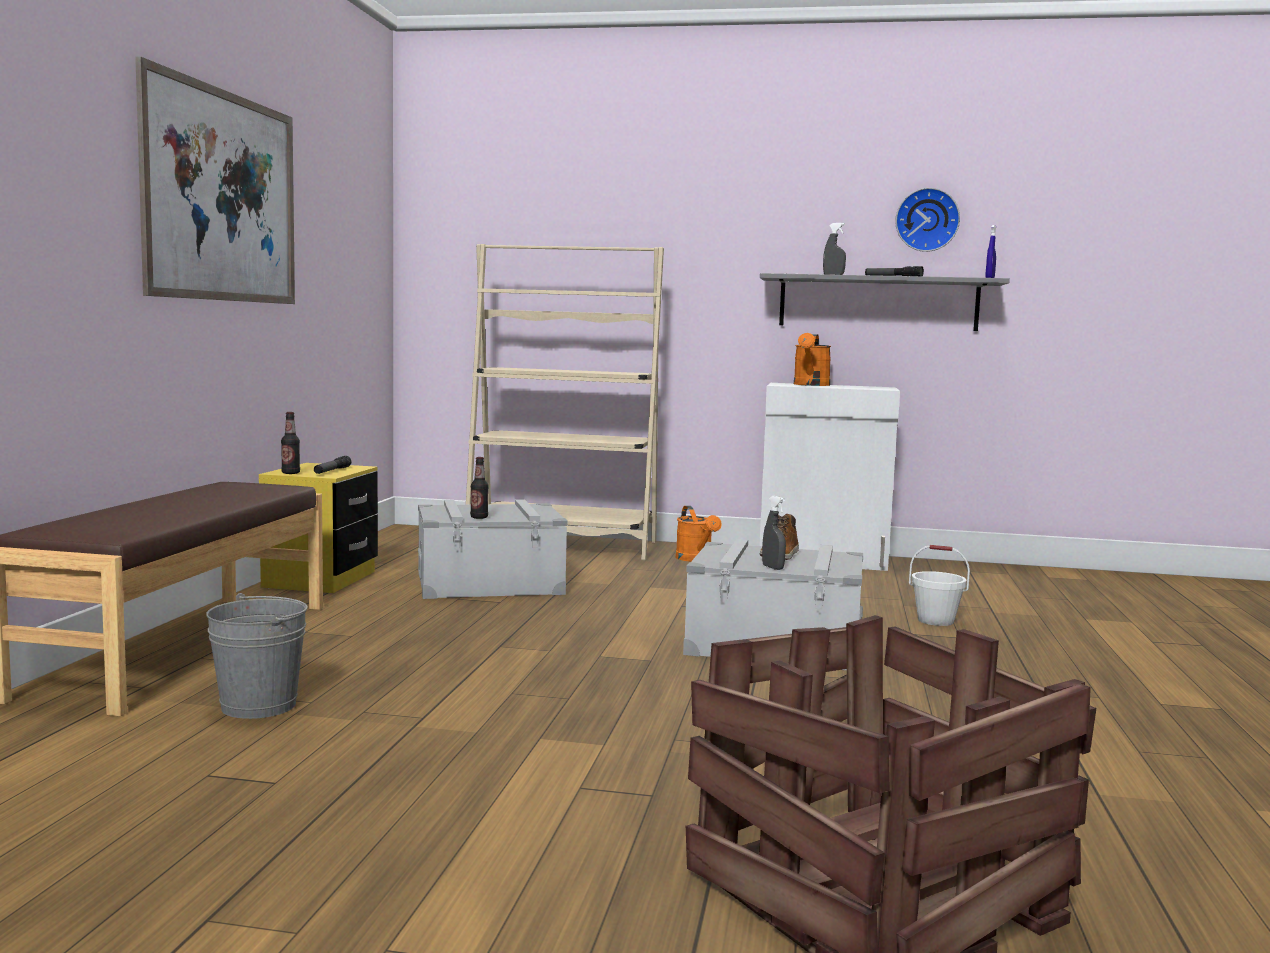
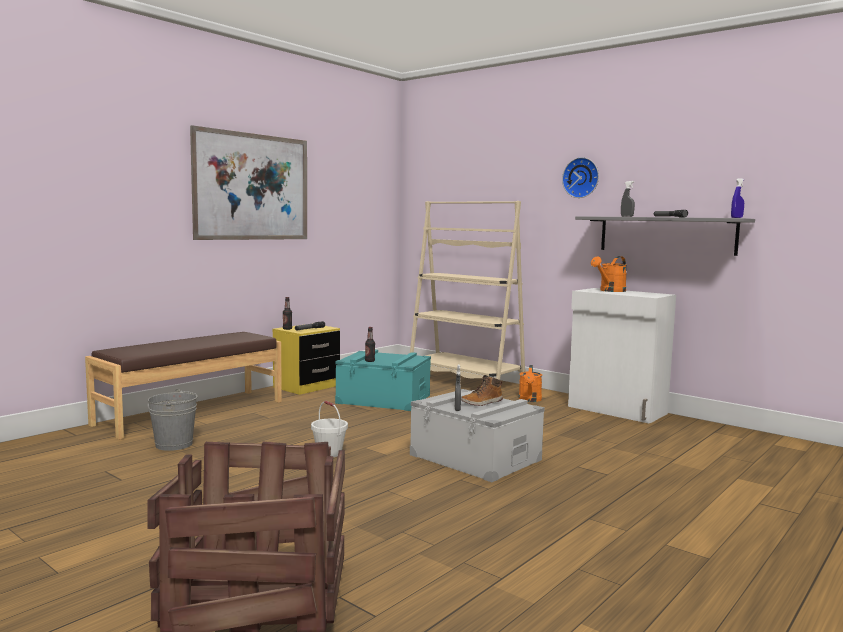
camera: 30 degrees right, 0 degrees up
(489, 583) = (384, 399): grey storage box -> turquoise storage box
(927, 220) = (701, 175): wall clock -> wall clock (581, 178)
(936, 621) = (613, 461): white bucket -> white bucket (329, 453)

